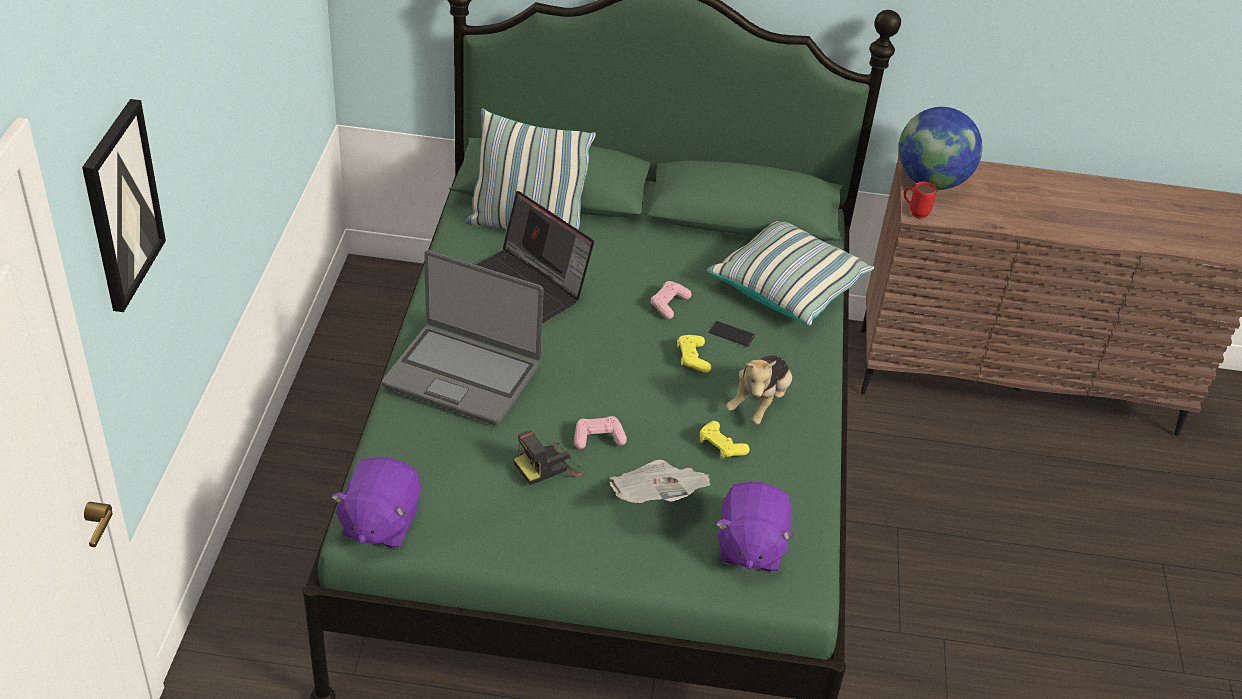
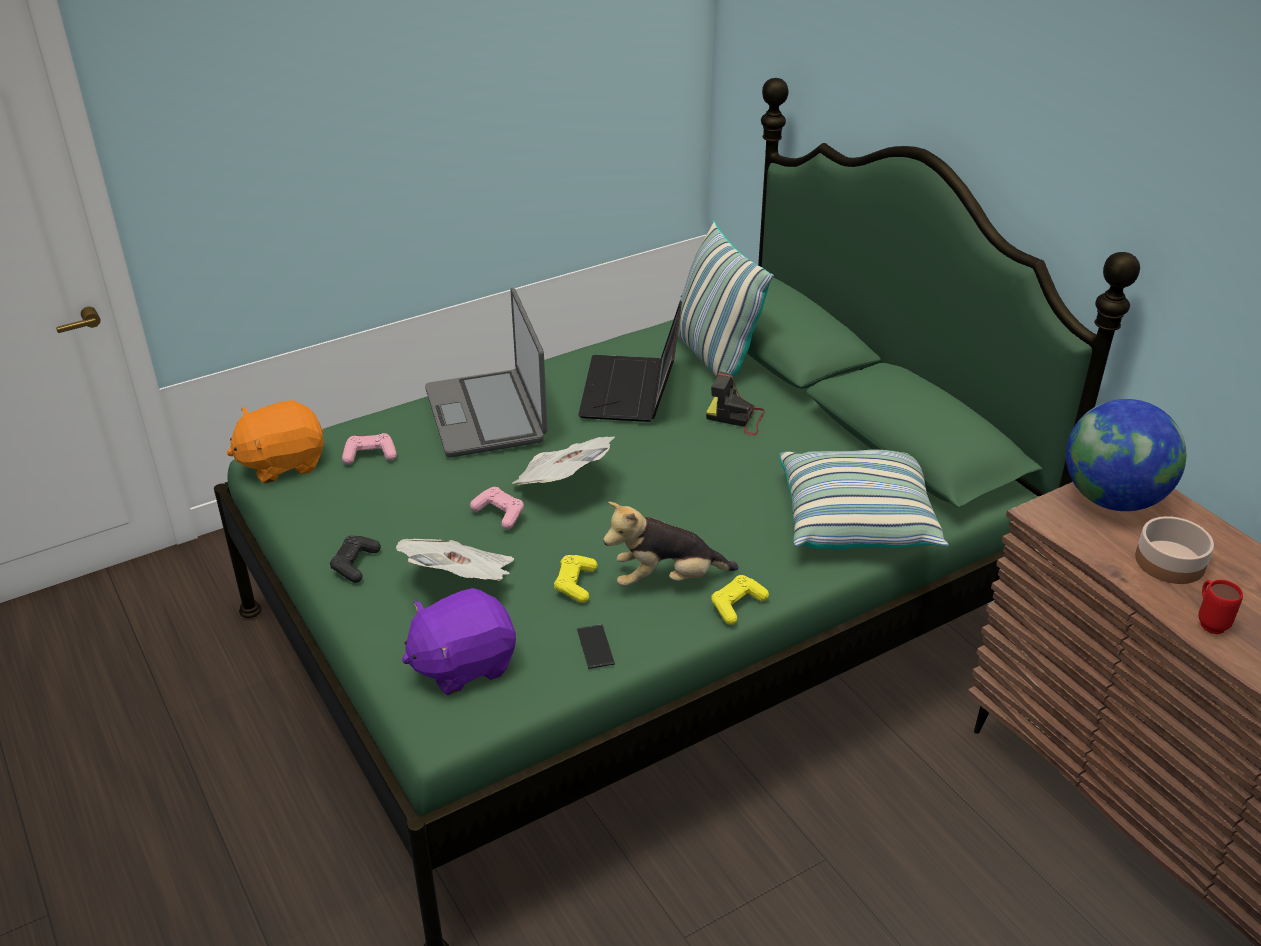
camera: 55 degrees right, 5 degrees down
(121, 205) = (202, 91): picture -> none
(379, 523) = (282, 463): purple plush toy -> orange plush toy
(548, 466) = (431, 504): camera -> camera (737, 418)
(573, 546) = (355, 564): none -> black game controller
(599, 386) = (563, 482): none -> newspaper
(669, 304) = (725, 468): pink game controller -> pink game controller (370, 455)
(692, 358) = (670, 513): yellow game controller -> yellow game controller (737, 605)
(731, 334) = (737, 519): phone -> phone (595, 647)
(914, 212) = (1038, 511): red mug -> red mug (1208, 622)
(1003, 202) = (1171, 562): none -> bowl

